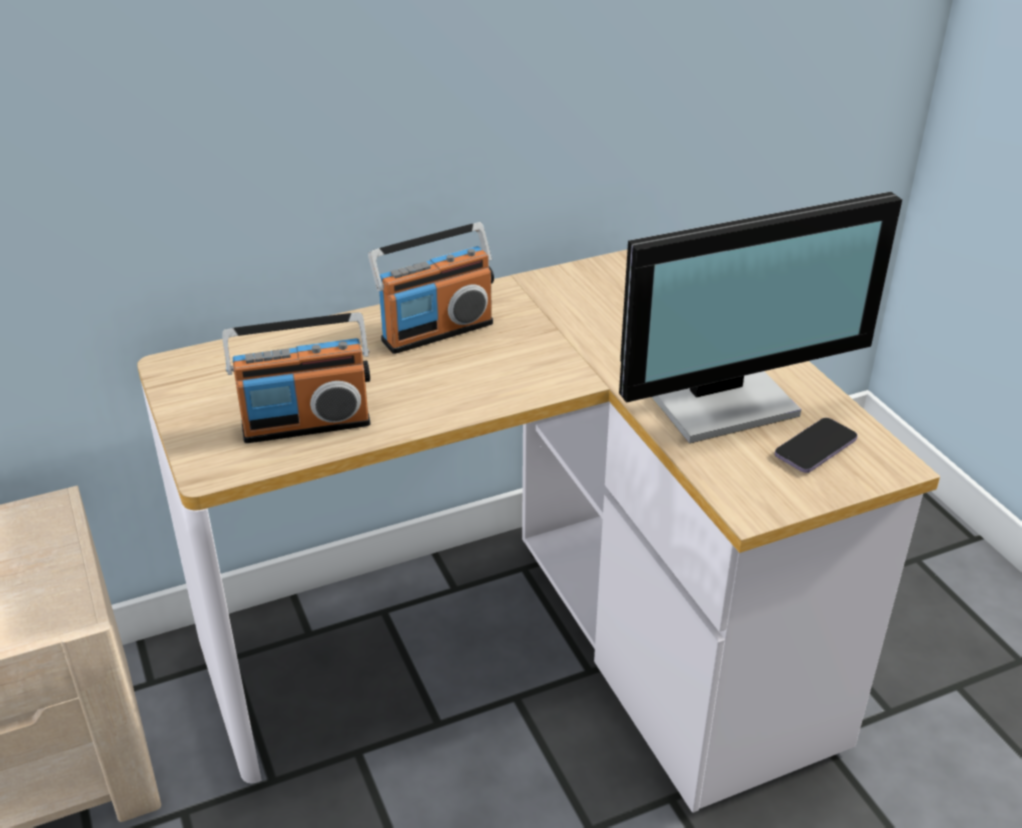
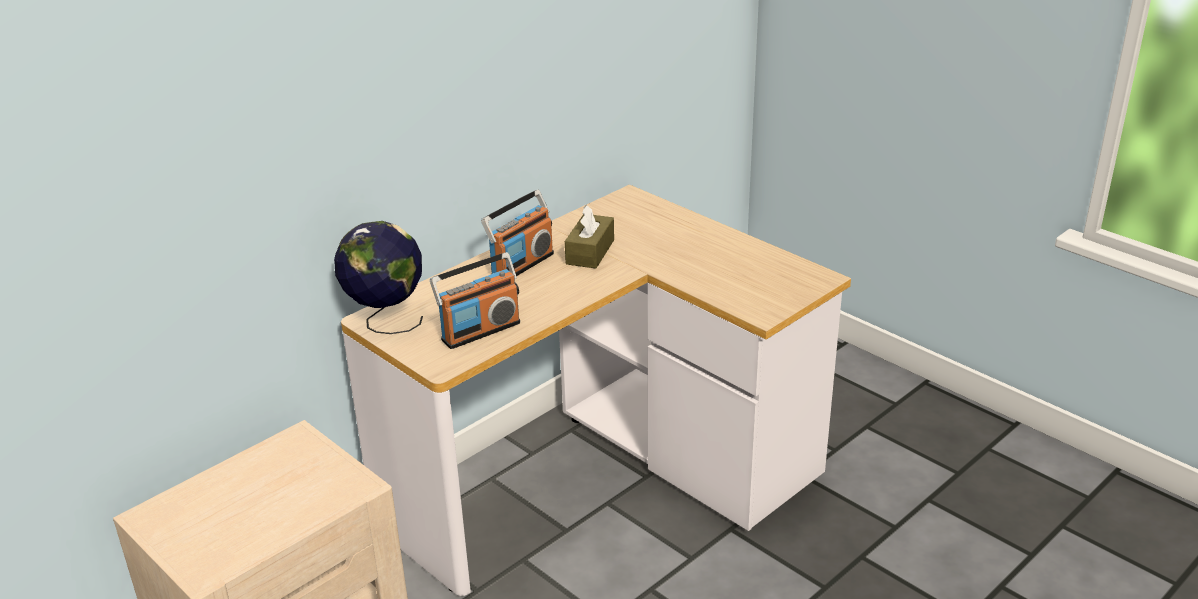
camera: 20 degrees left, 5 degrees down
(194, 375) = (386, 321): none -> globe
(546, 333) = (590, 252): none -> brown tissue box
(721, 399) = (714, 265): monitor -> none
(815, 448) = (780, 278): phone -> none

